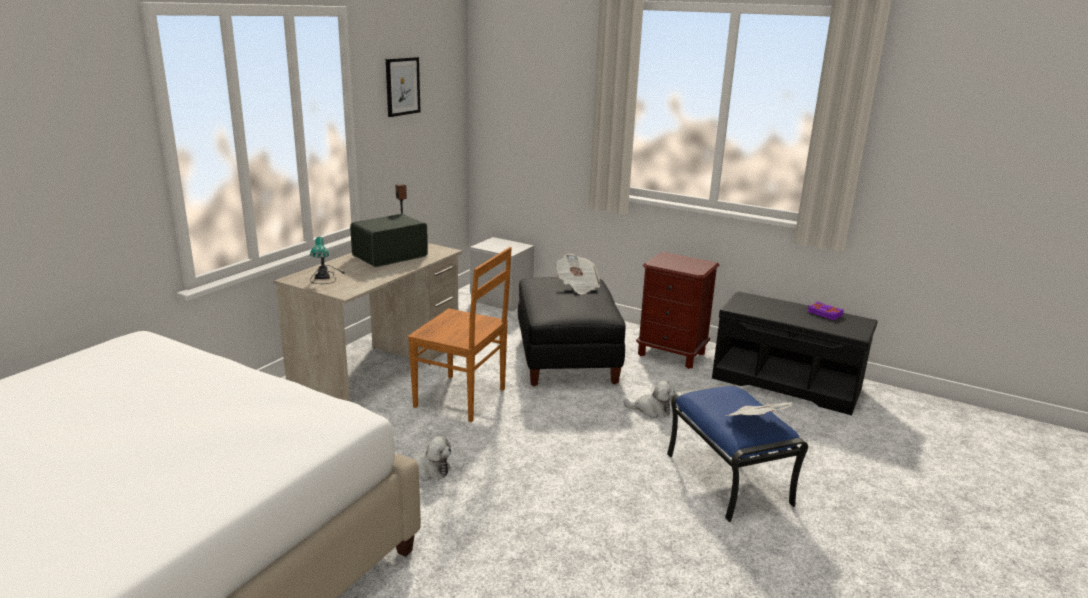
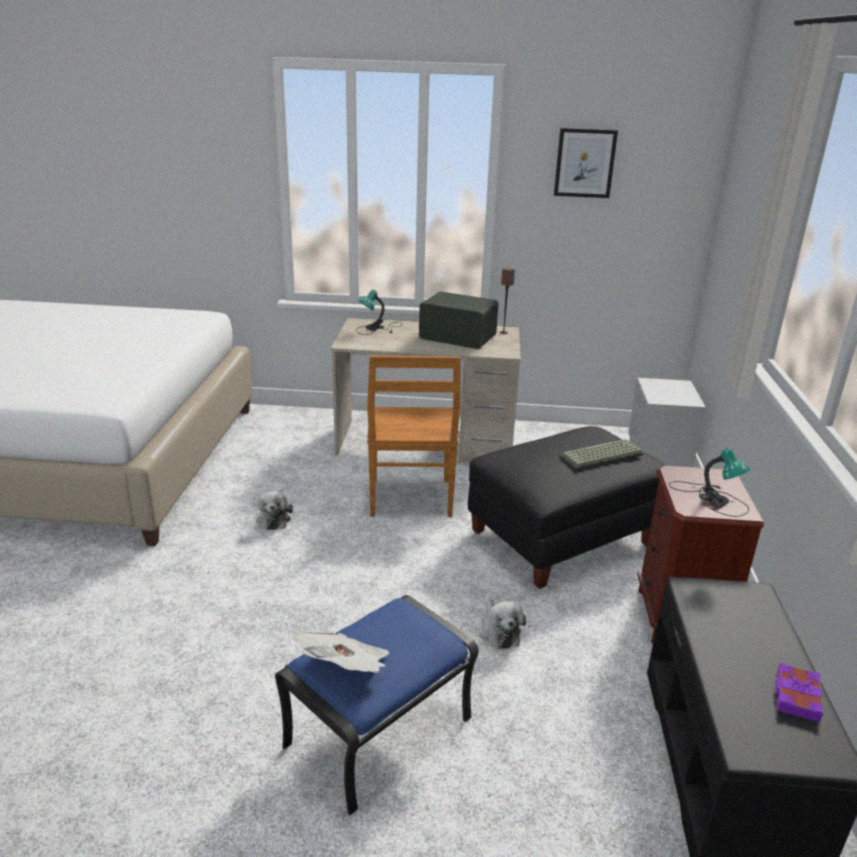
camera: 65 degrees right, 5 degrees up
(577, 286) = (601, 456): newspaper -> keyboard
(689, 264) = (711, 498): none -> table lamp

